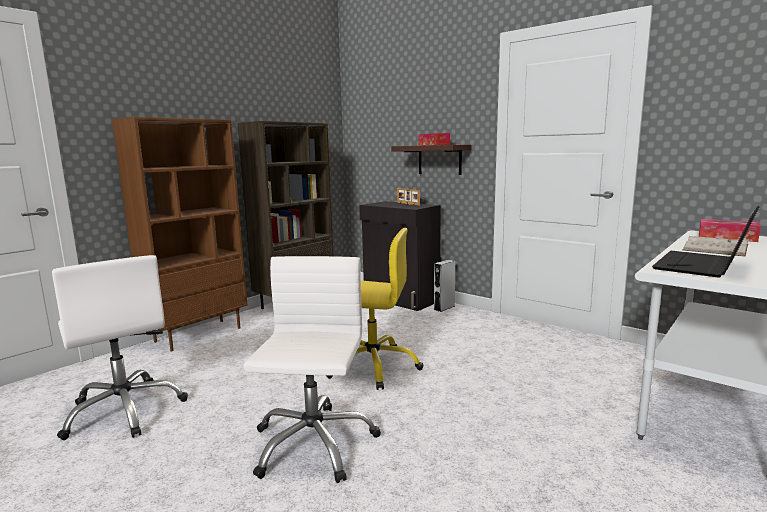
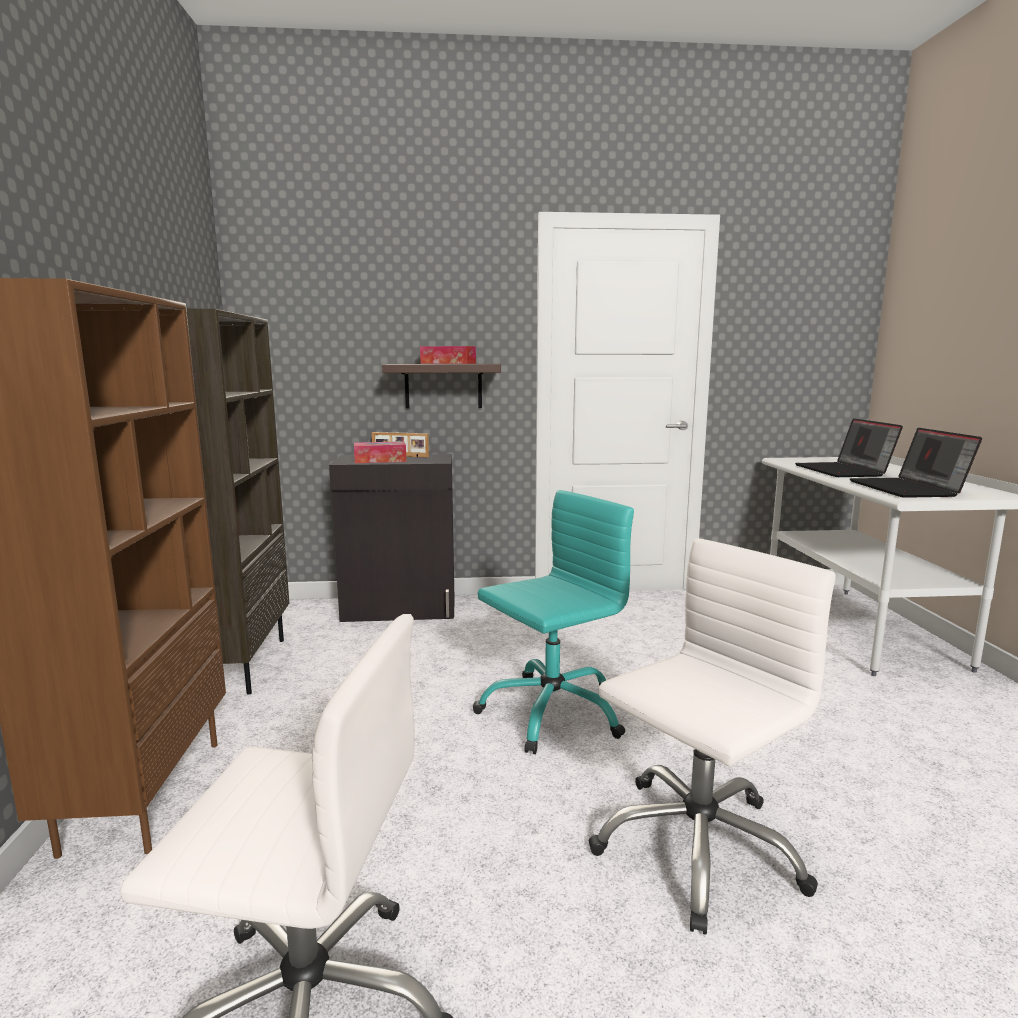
camera: 45 degrees left, 0 degrees up
(313, 443) = (697, 846): white office chair -> white office chair turned 90 degrees clockwise
(373, 366) = (551, 711): yellow office chair -> turquoise office chair
(444, 308) = (477, 604): grey speaker -> none
(715, 247) = (844, 471): white book -> laptop
(727, 238) = (814, 461): tissue box -> tissue box (380, 460)

